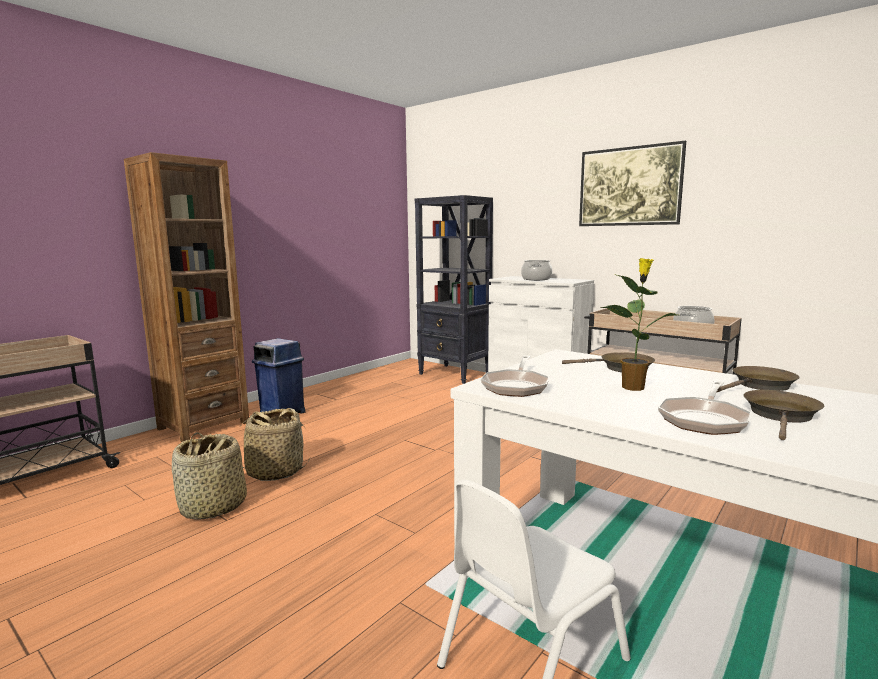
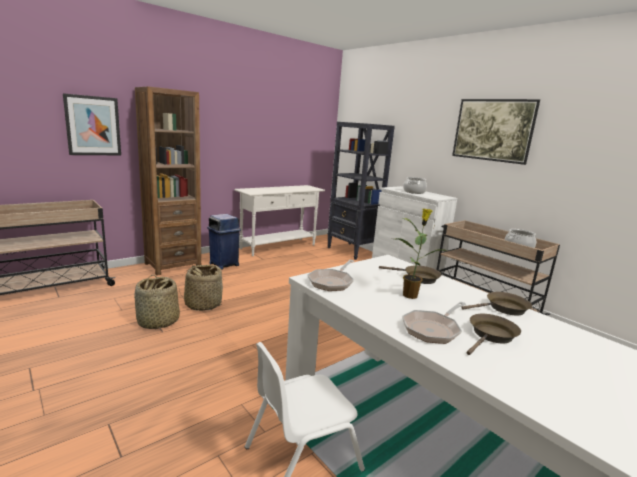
camera: 10 degrees right, 5 degrees up
(60, 219) = (93, 126): none -> picture
(351, 381) = (279, 247): none -> white console table

